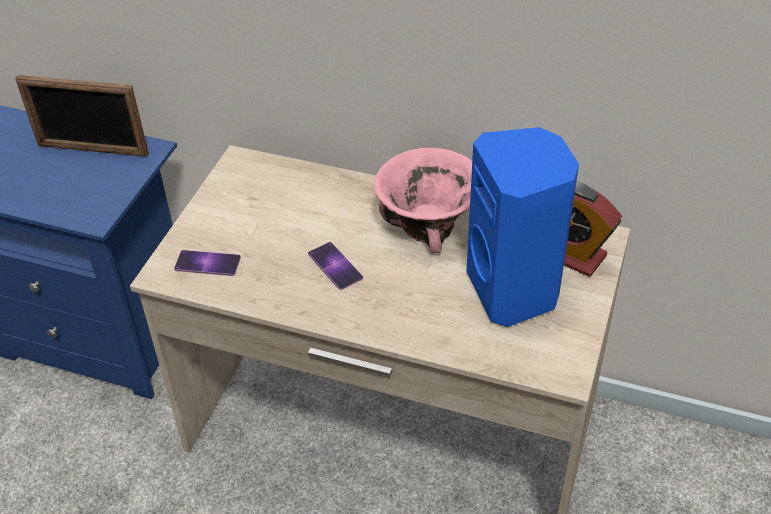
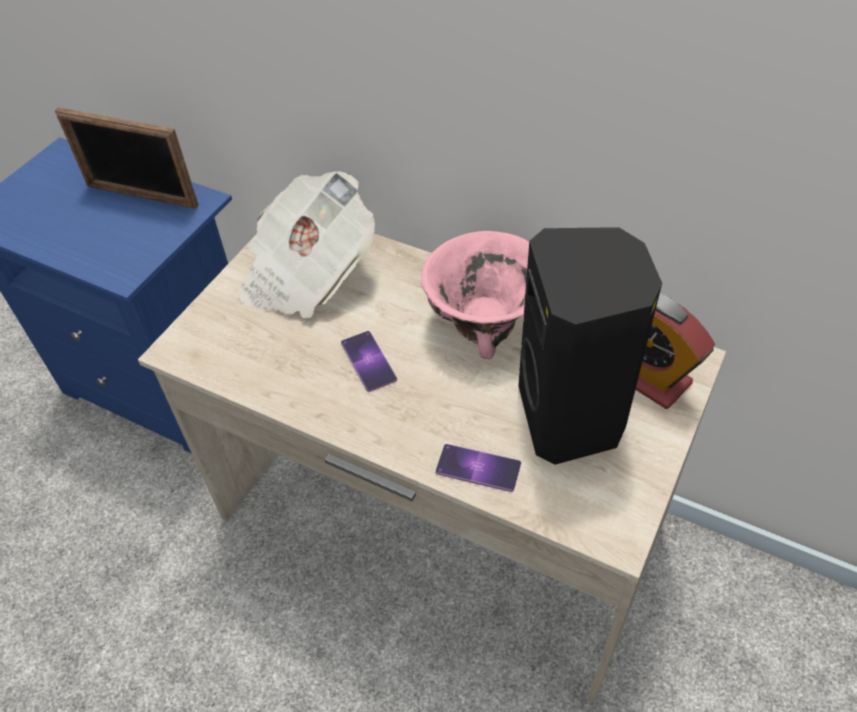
camera: 10 degrees right, 5 degrees up
(207, 263) = (227, 342): phone -> phone (478, 468)
(264, 201) = (307, 274): none -> newspaper
(515, 290) = (572, 417): blue speaker -> black speaker

